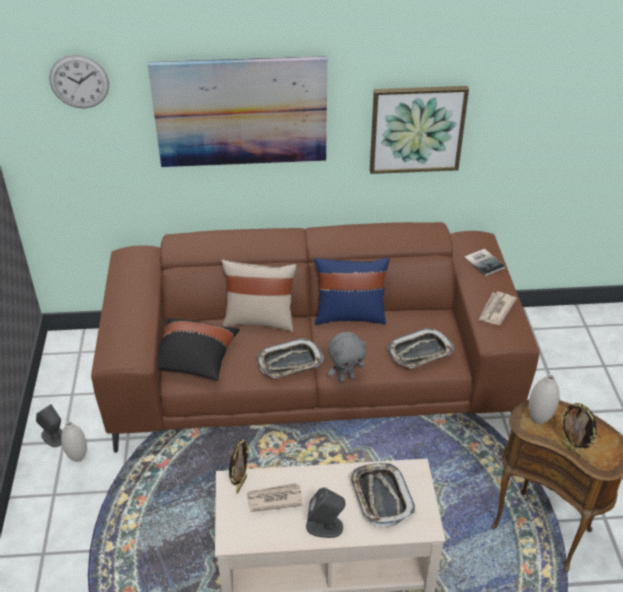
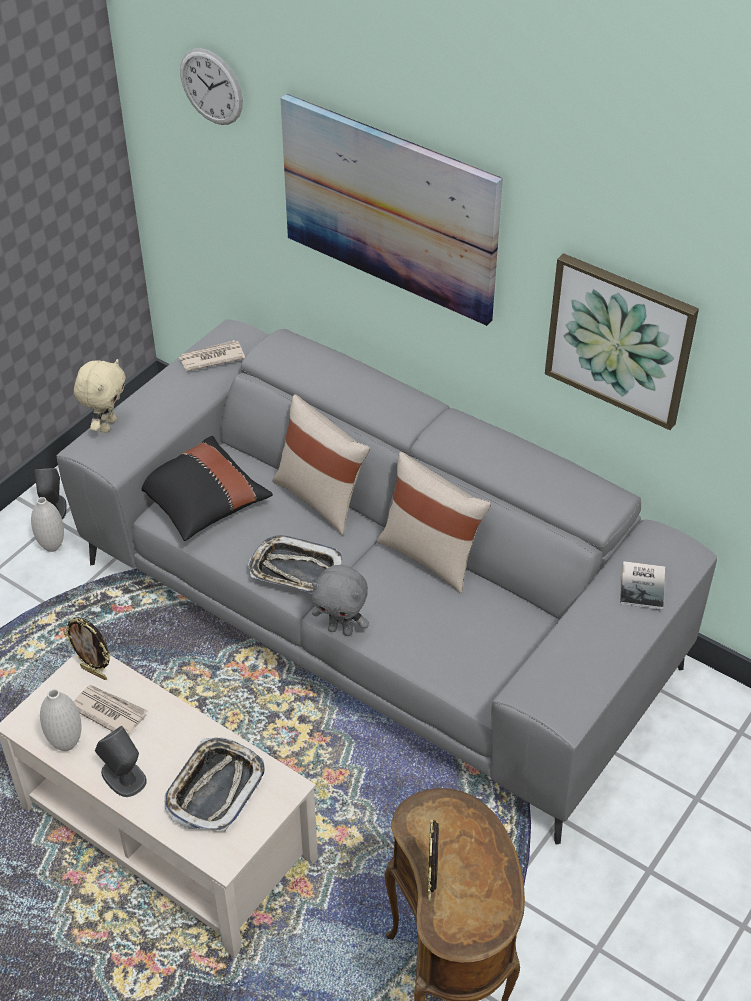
camera: 40 degrees right, 5 degrees up
(108, 340) = (107, 425): none -> beige plush toy
(240, 484) = (94, 672): picture frame -> picture frame turned 60 degrees clockwise
(311, 379) = (377, 615): brown sofa -> grey sofa
(350, 315) = (431, 556): blue pillow -> beige pillow
(420, 352) = (459, 655): tray -> none
(496, 310) = (576, 657): newspaper -> newspaper (211, 358)
(539, 419) = (439, 821): white vase -> white vase (66, 743)

